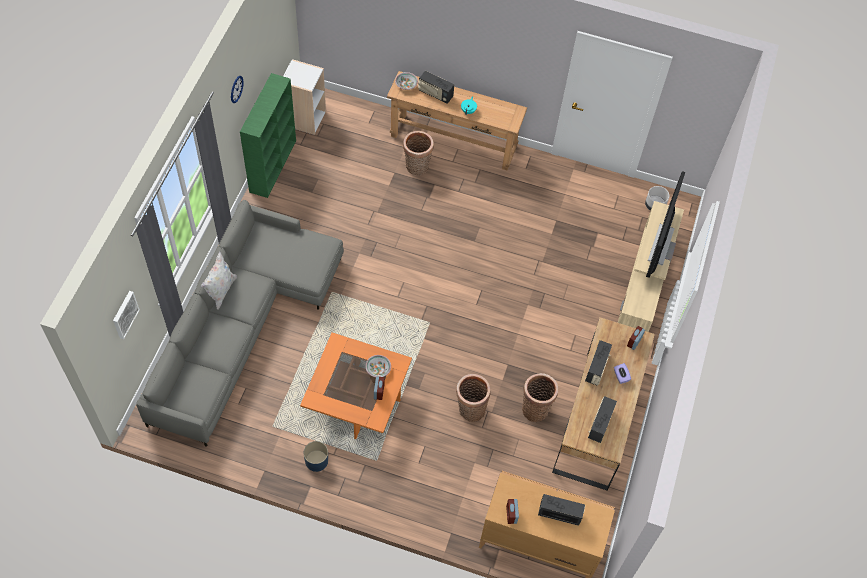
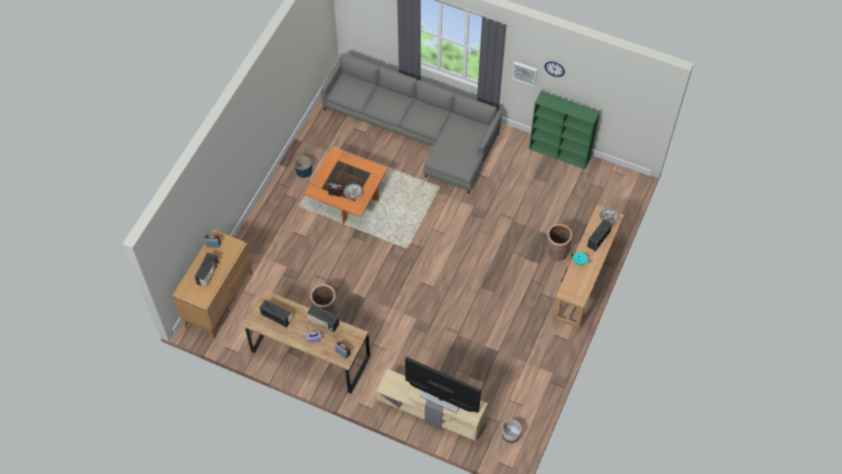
camera: 100 degrees right, 0 degrees up
(124, 314) = (375, 18): picture -> picture (525, 72)
(221, 291) = (429, 104): white pillow -> none
(305, 118) = (608, 176): bookcase -> none
(470, 409) = (330, 268): basket -> none

